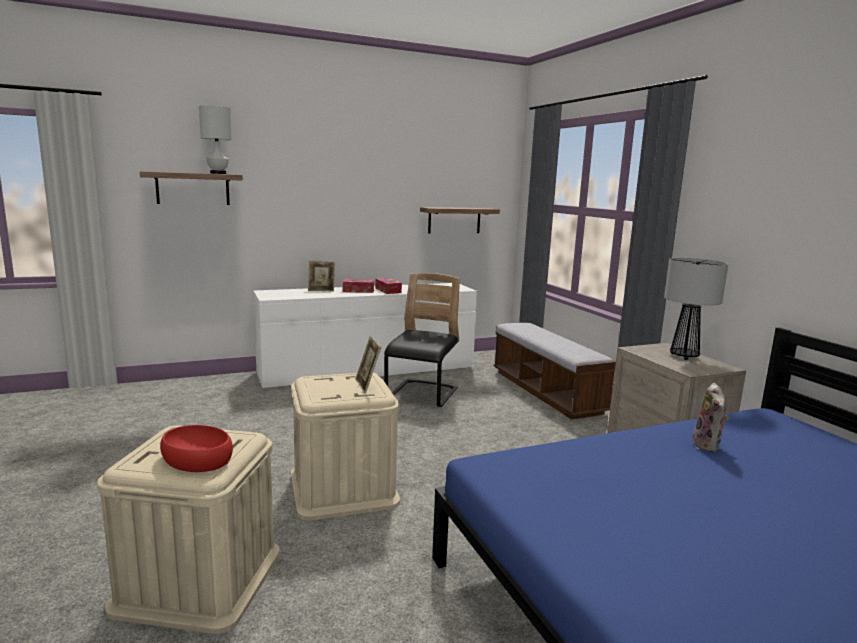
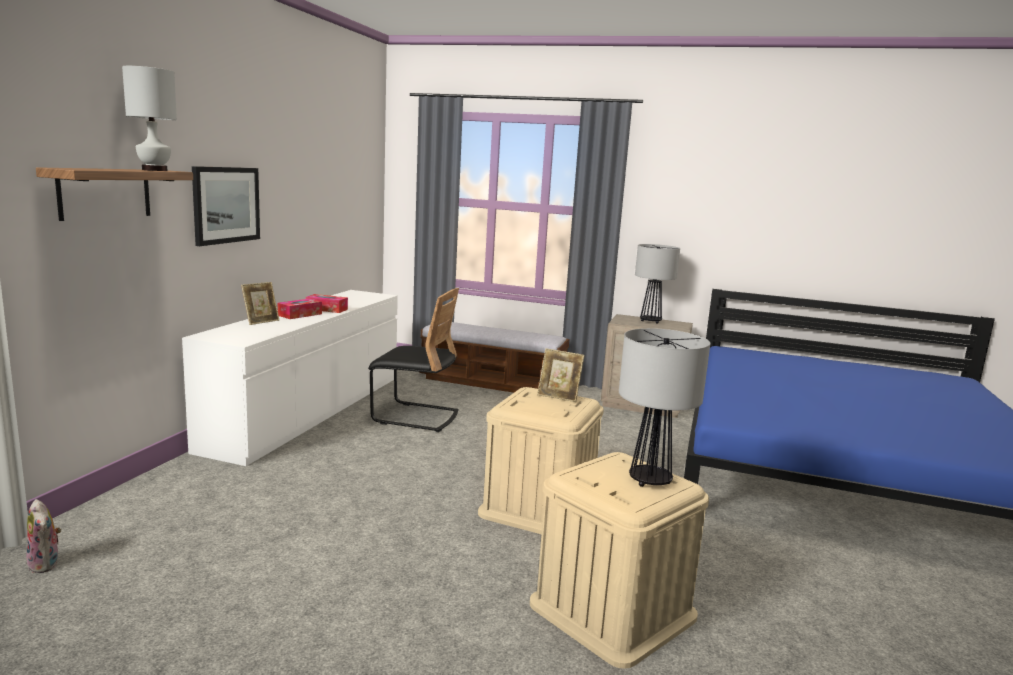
camera: 50 degrees left, 0 degrees up
(196, 458) = (650, 481): red bowl -> table lamp
(305, 201) = (226, 205): none -> picture
(422, 395) = (415, 417): black chair -> black chair turned 135 degrees clockwise
(454, 220) = (345, 217): shelf -> none
(708, 446) = (753, 373): plush toy -> plush toy (46, 564)

